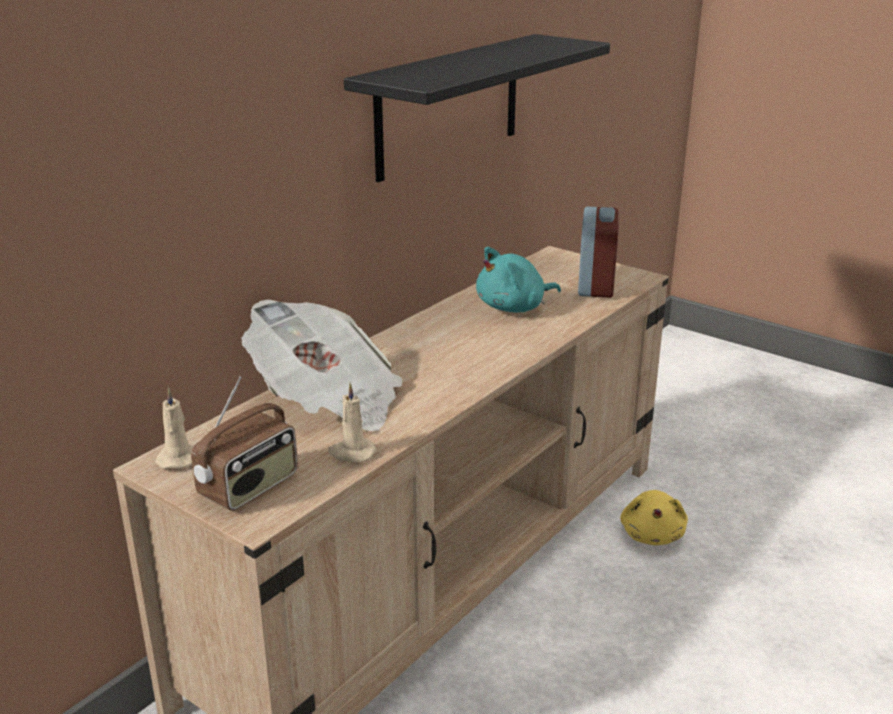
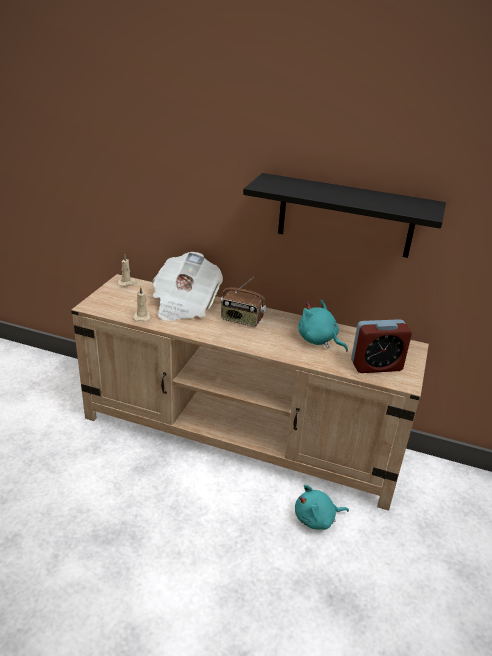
camera: 70 degrees right, 5 degrees up
(250, 488) = (110, 300): radio -> radio (241, 320)
(652, 534) = (317, 519): yellow plush toy -> turquoise plush toy

